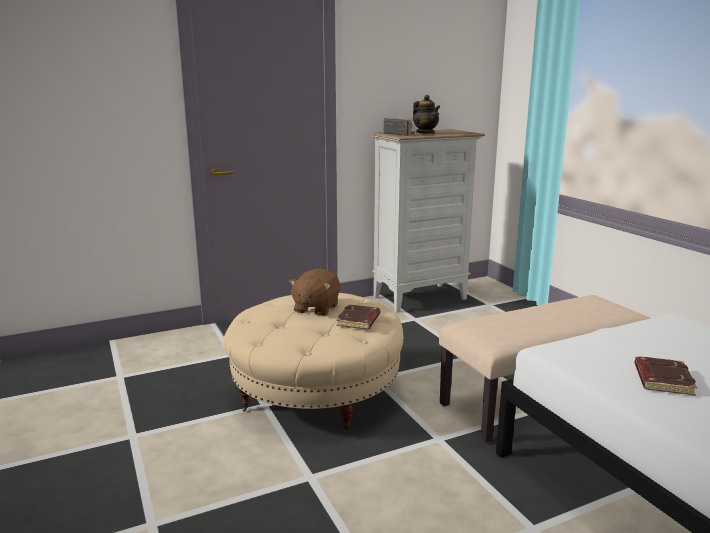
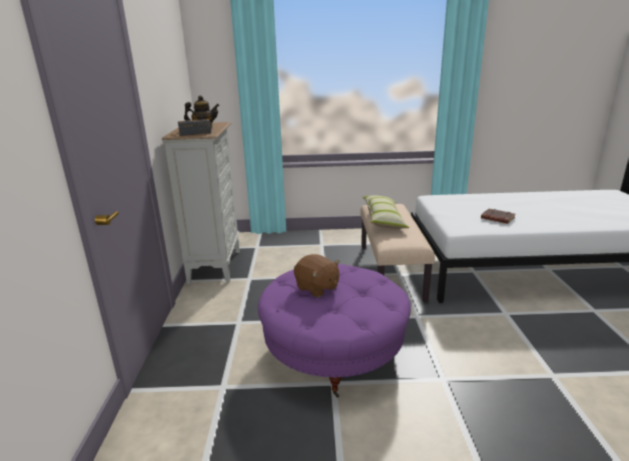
camera: 65 degrees left, 5 degrees up
(316, 394) = (334, 351): beige ottoman -> purple ottoman
(359, 321) = (356, 276): brown book -> none
(547, 310) = (383, 219): none -> pillow

